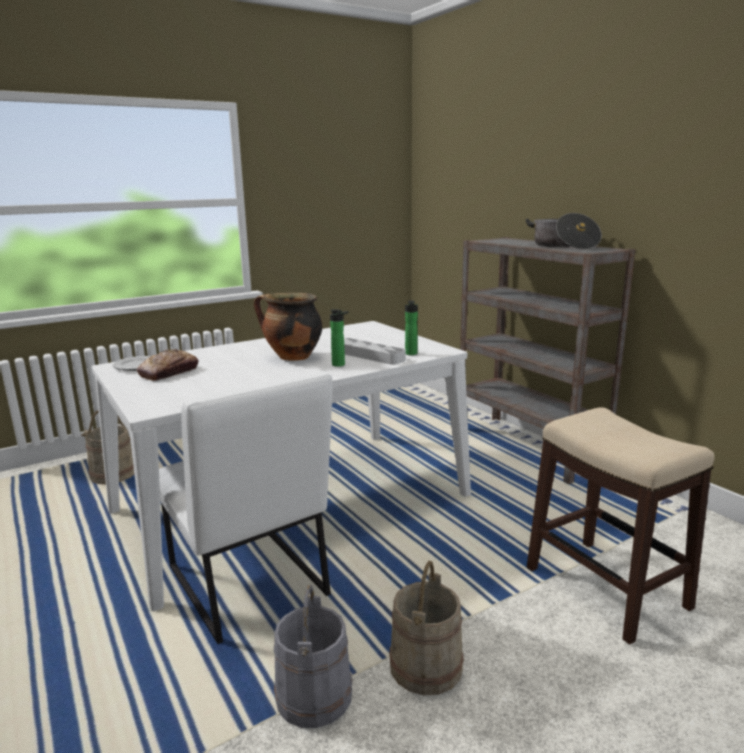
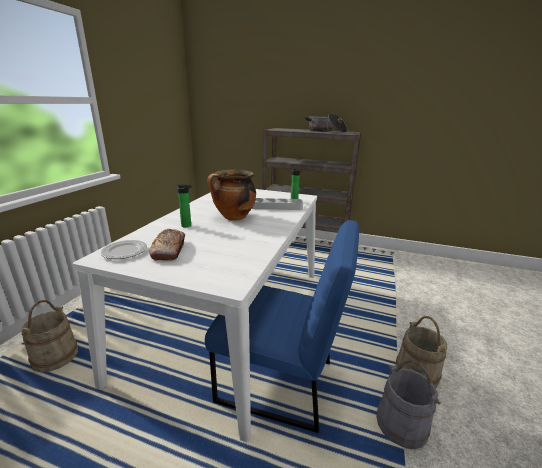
camera: 40 degrees left, 5 degrees up
(248, 583) = (279, 382): white chair -> blue chair
(340, 365) = (275, 216): bottle -> bottle (188, 225)
(607, 588) = (417, 298): stool -> none

